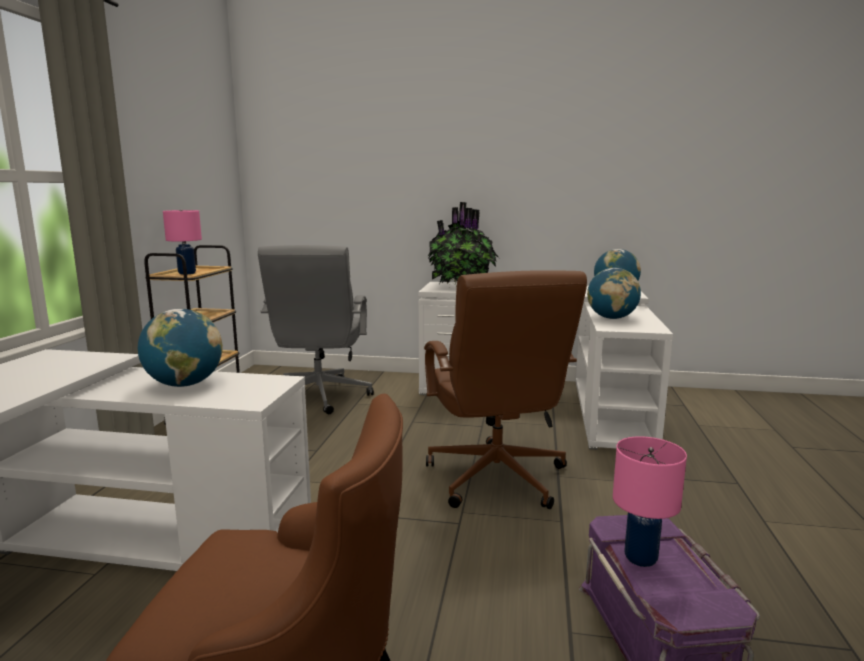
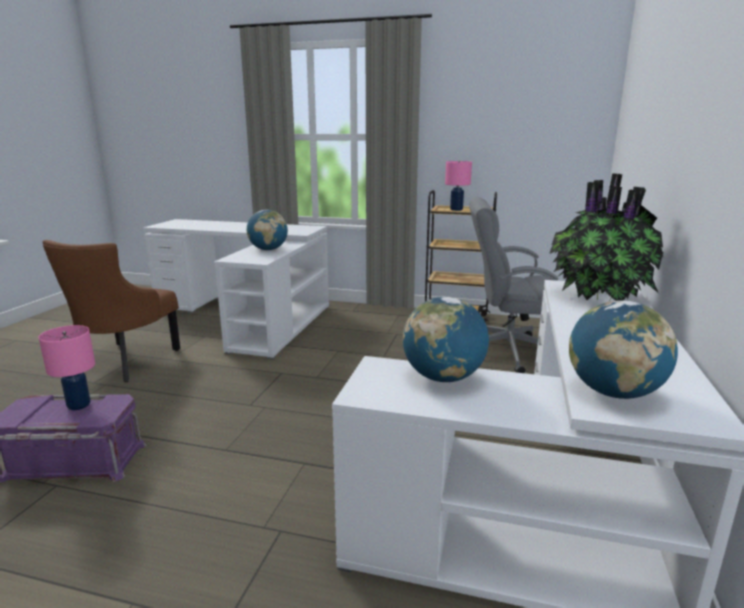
camera: 95 degrees right, 5 degrees up
(496, 476) = (316, 427): brown office chair -> none

